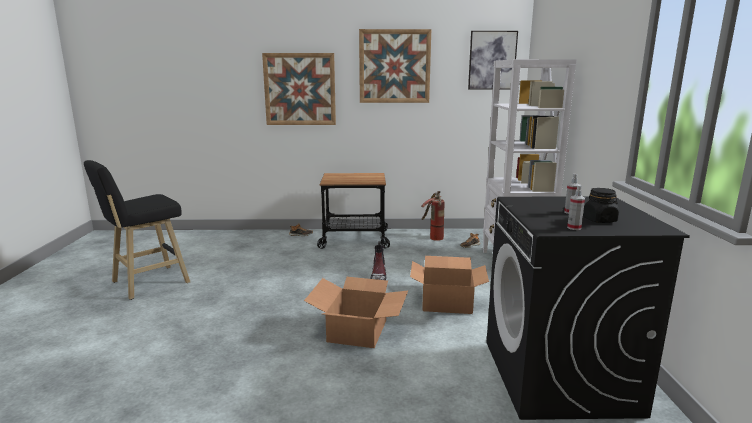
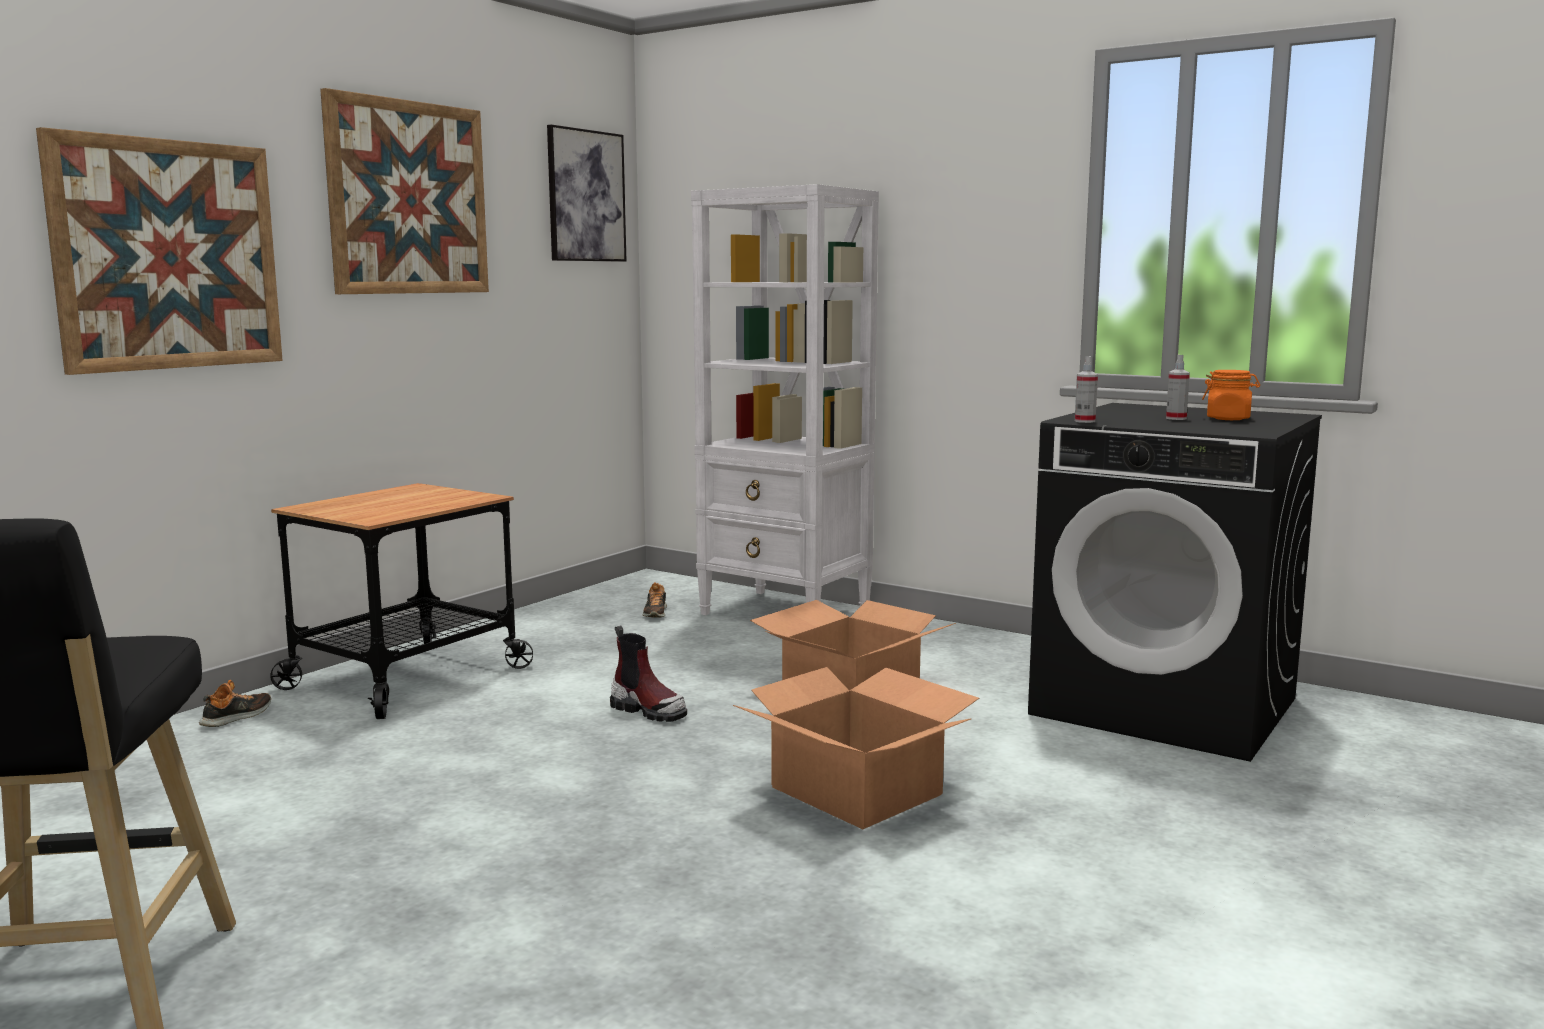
camera: 55 degrees left, 5 degrees down
(432, 237) = (553, 621): fire extinguisher -> none
(574, 228) = (1254, 427): spray bottle -> spray bottle (1085, 421)
(599, 220) = (1228, 418): black jar -> orange jar

